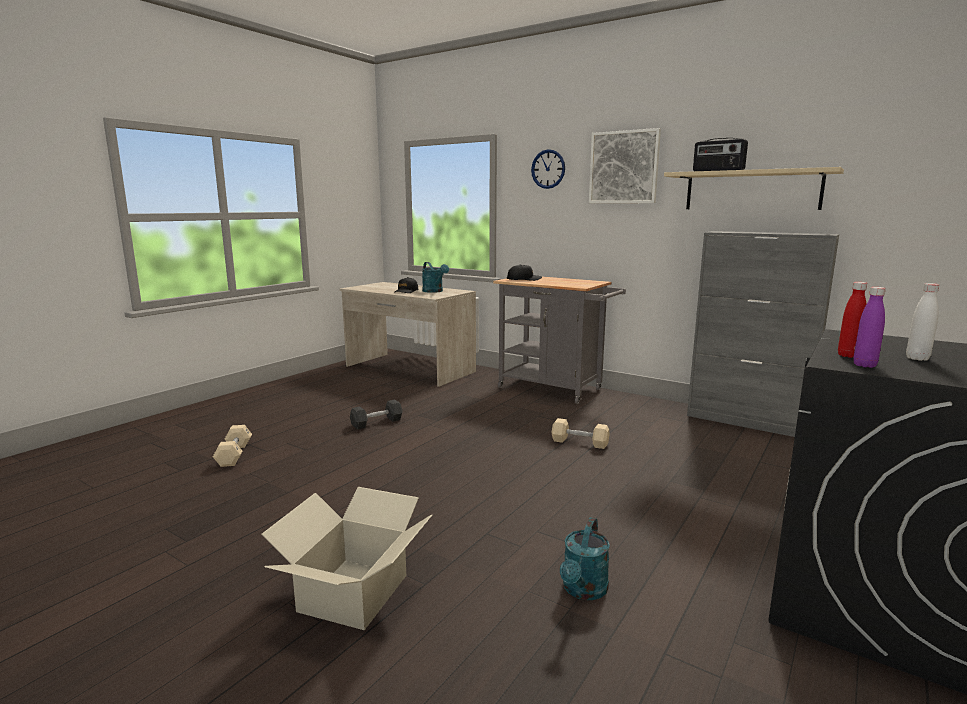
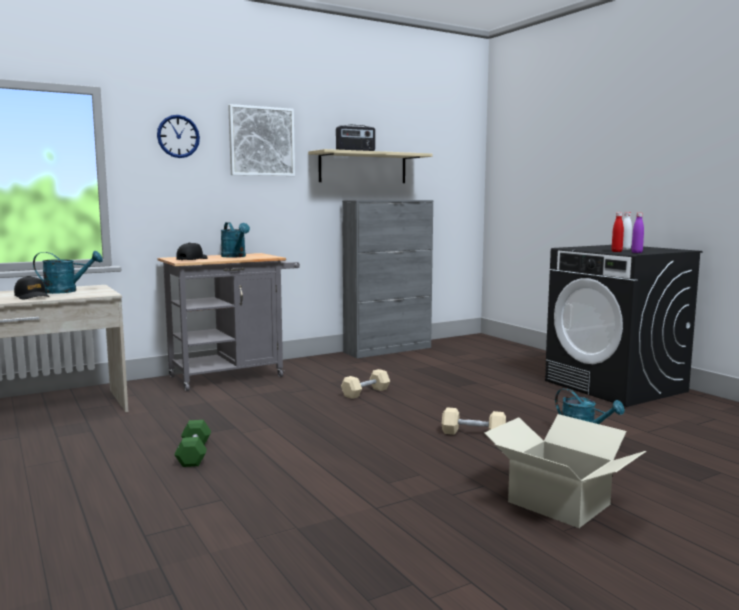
camera: 65 degrees left, 5 degrees down
(234, 454) = (170, 547): beige dumbbell -> beige dumbbell (473, 434)
(376, 422) = (194, 454): black dumbbell -> green dumbbell
(564, 282) = (235, 256): none -> turquoise watering can

